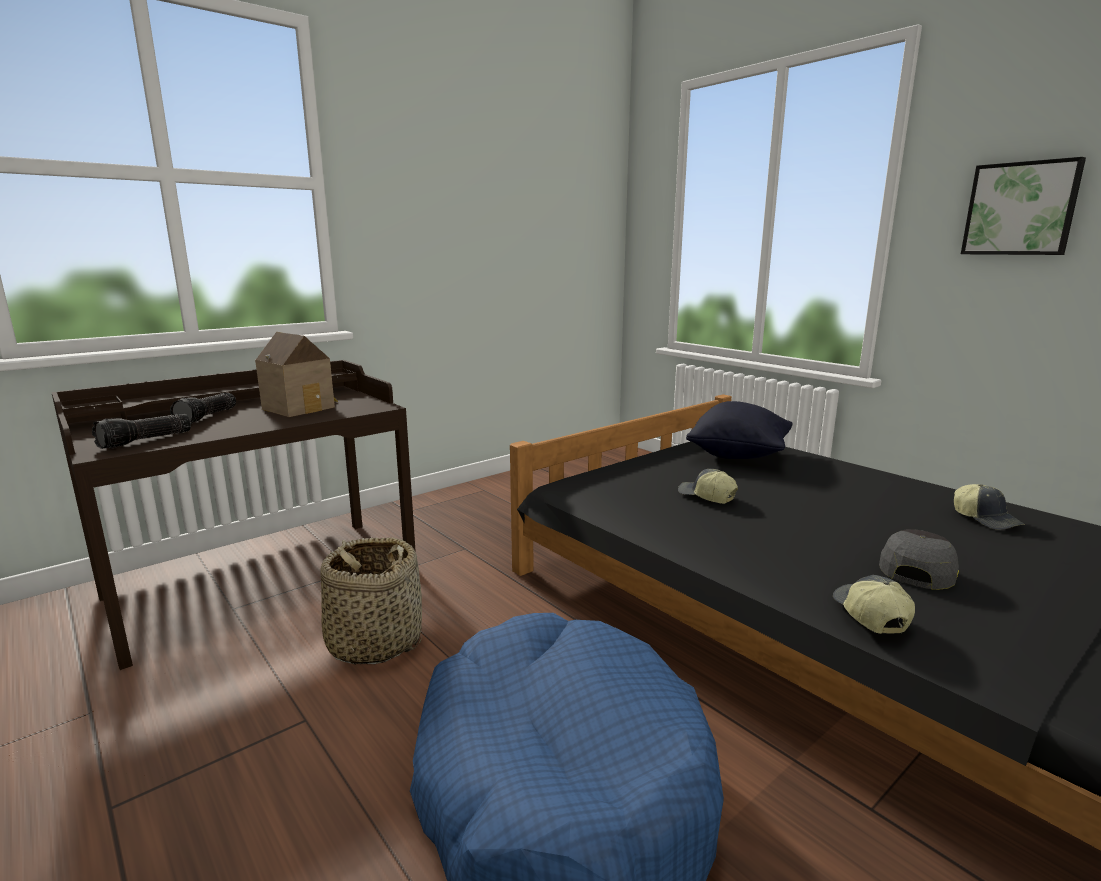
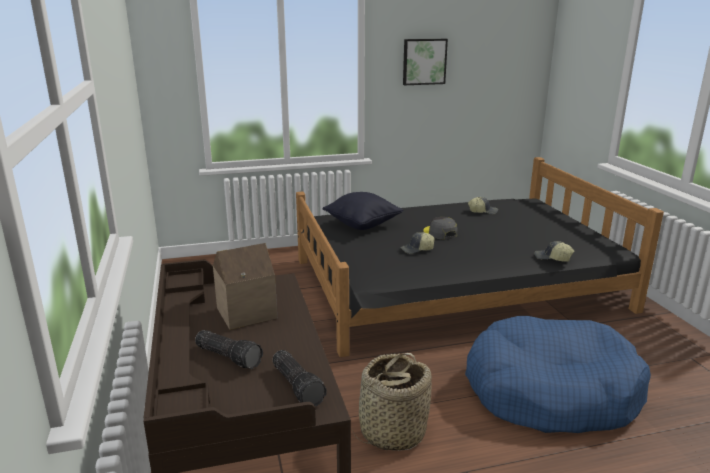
camera: 65 degrees left, 5 degrees up
(917, 568) = (520, 238): grey cap -> grey cap (440, 233)

